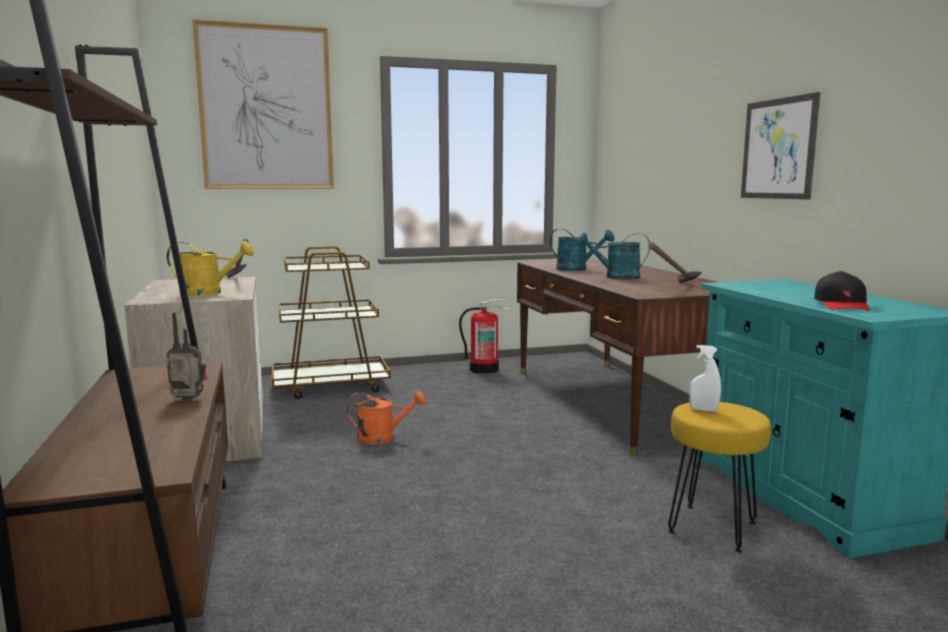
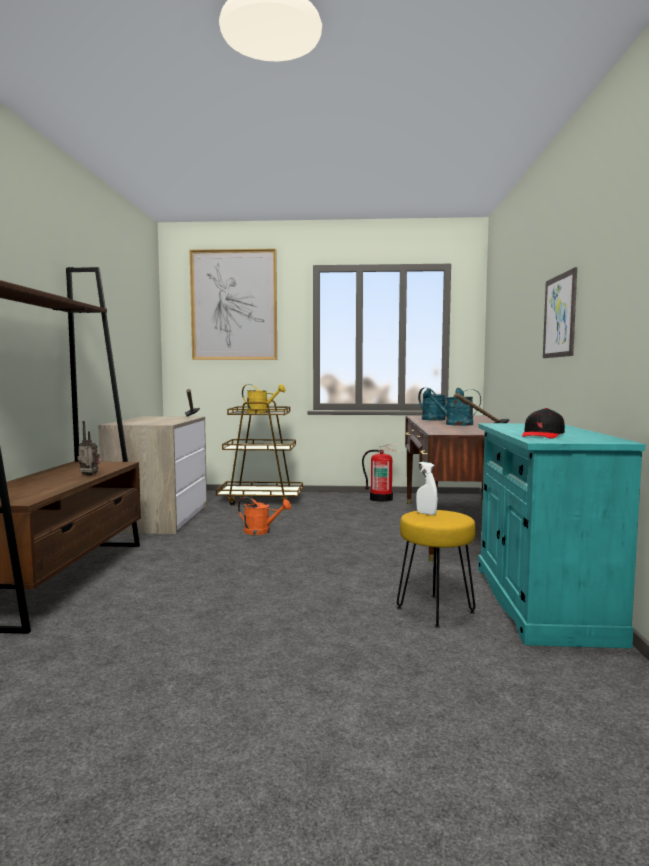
camera: 20 degrees right, 5 degrees down
(209, 293) = (156, 422): yellow watering can -> yellow watering can (261, 412)

